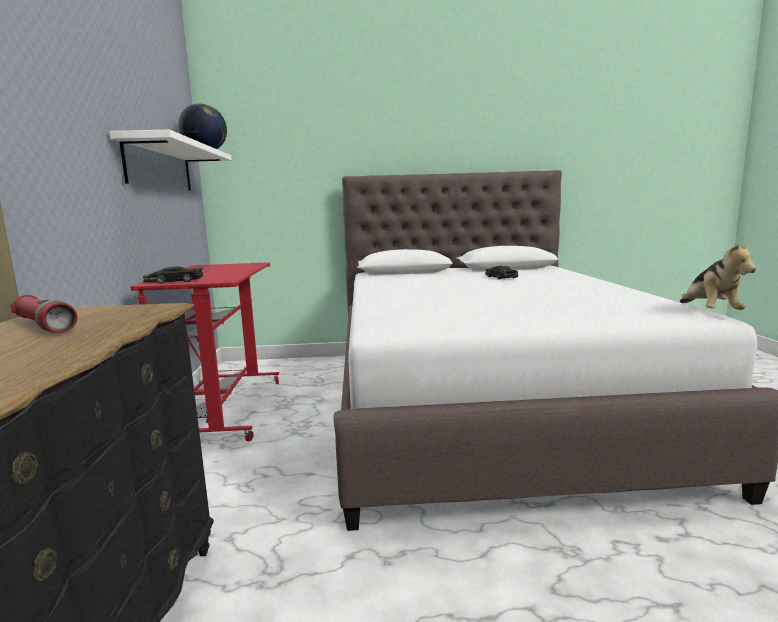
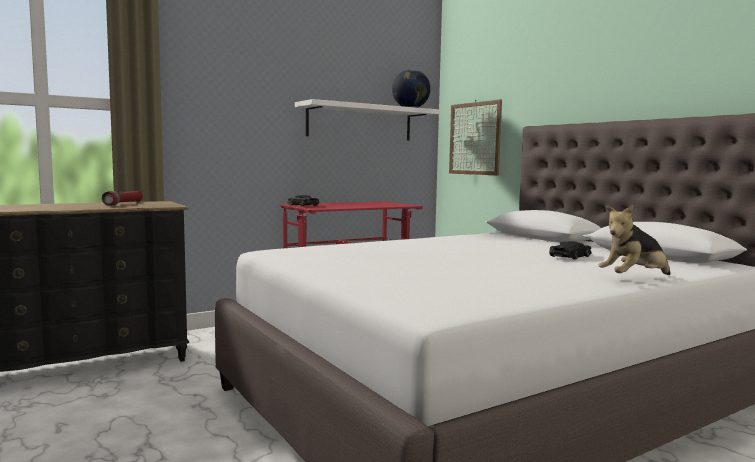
camera: 60 degrees right, 5 degrees down
(265, 187) = (475, 137): none -> picture
(709, 312) = (463, 315): plush toy -> plush toy (634, 279)

